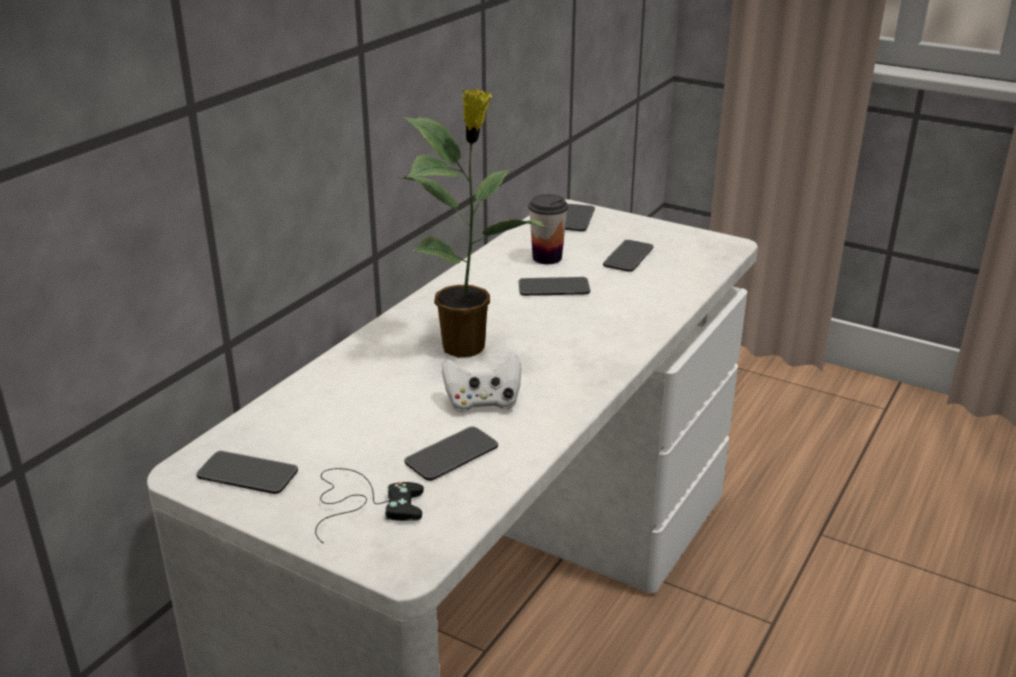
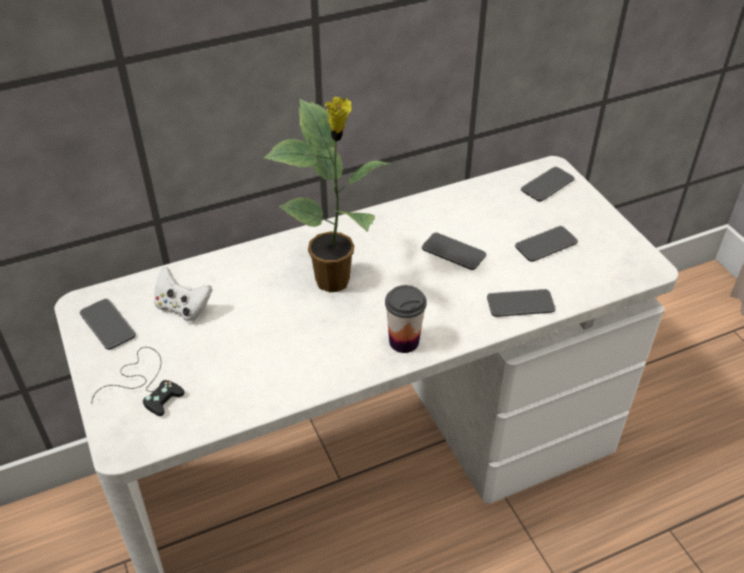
camera: 35 degrees right, 15 degrees up
(451, 455) = (230, 374): phone -> phone (520, 304)
(483, 403) = (294, 339): white game controller -> white game controller (183, 308)
(547, 258) = (480, 218): cup -> cup (404, 341)

